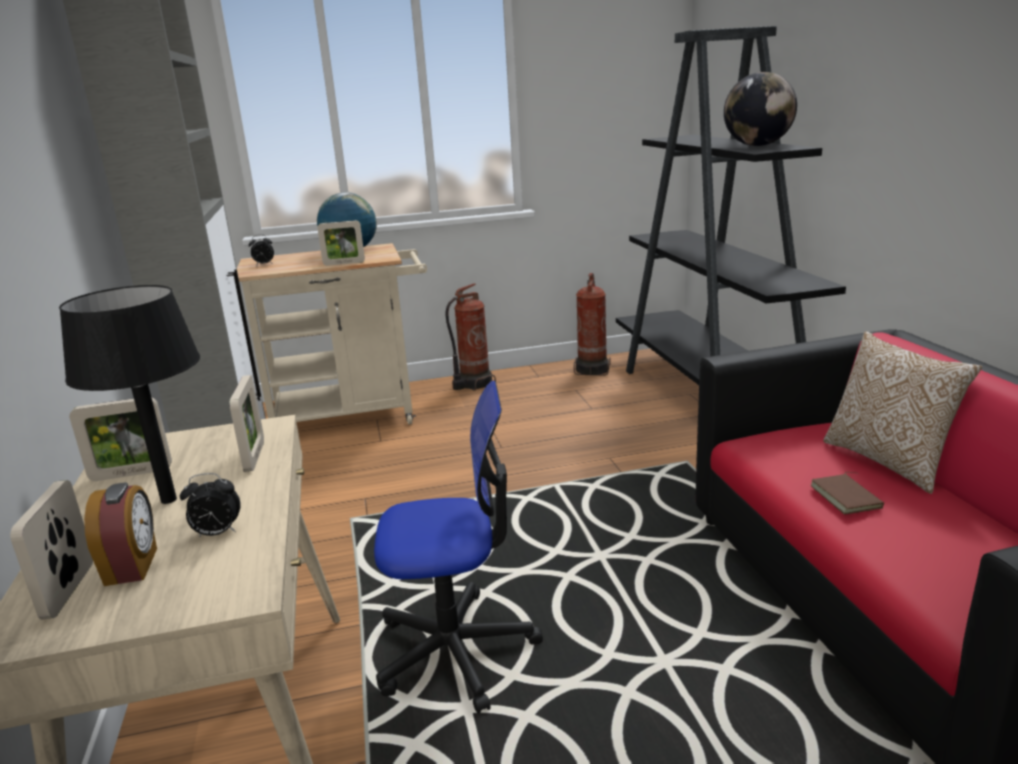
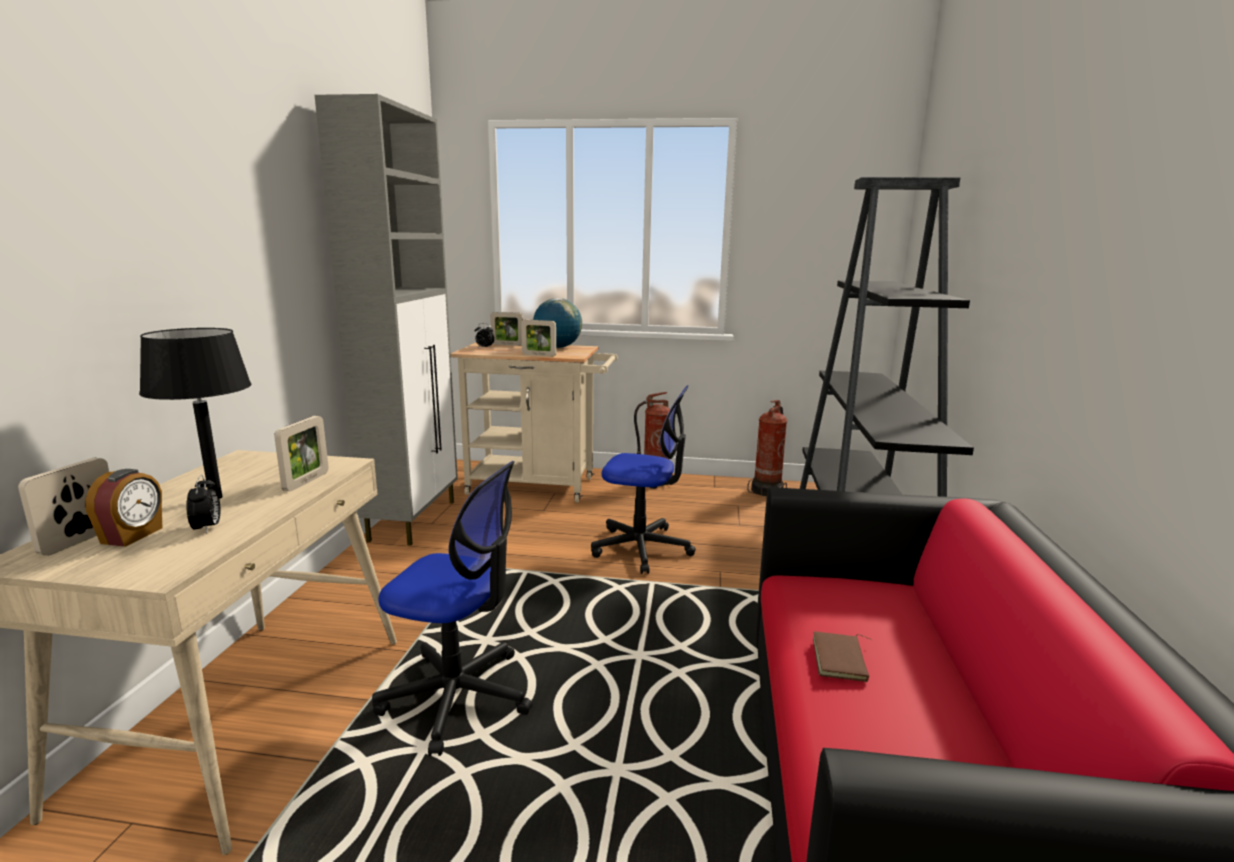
camera: 20 degrees right, 5 degrees down
(131, 473) = (222, 474): picture frame -> picture frame (507, 345)
(217, 533) = (207, 528): alarm clock -> alarm clock turned 120 degrees counterclockwise
(517, 454) = (642, 548): none -> office chair
(757, 145) = (915, 293): globe -> none
(889, 461) = (926, 637): pillow -> none

